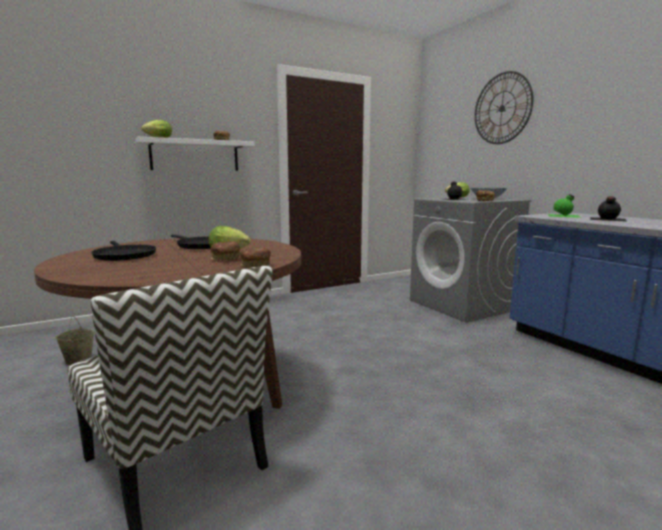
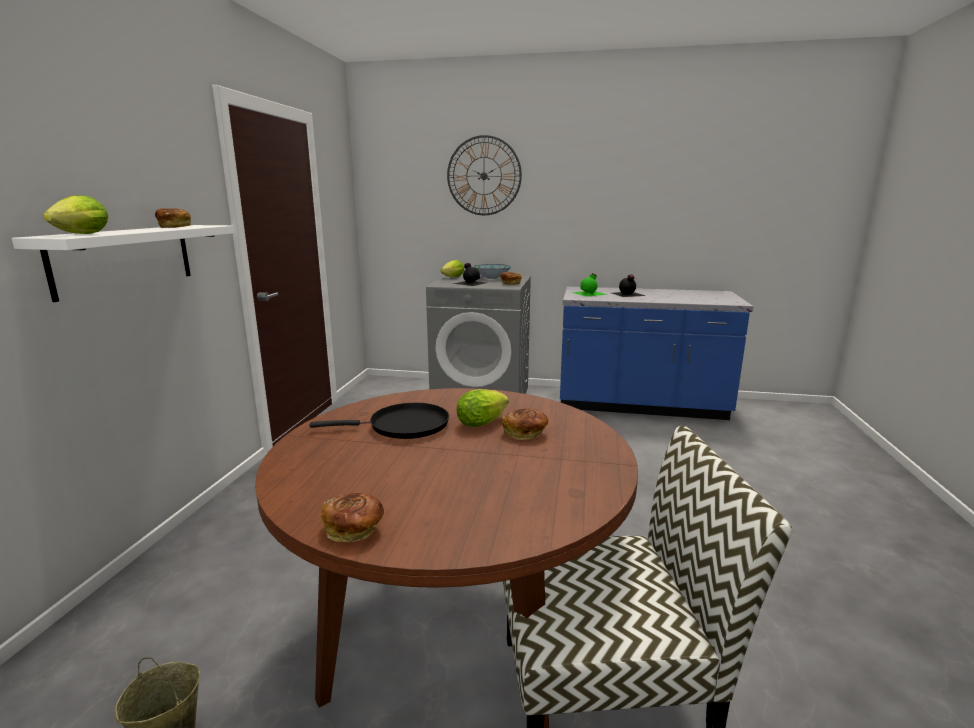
camera: 50 degrees left, 5 degrees up
(124, 255) = (395, 483): black frying pan -> none
(255, 266) = (586, 430): bread -> bread (354, 530)

